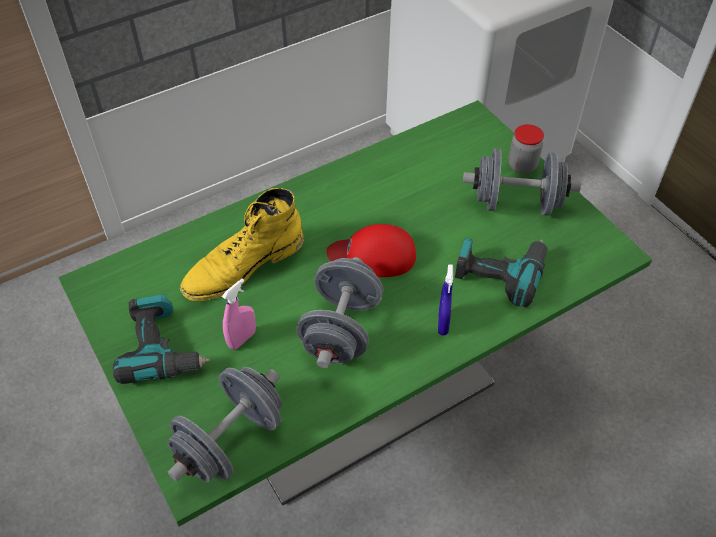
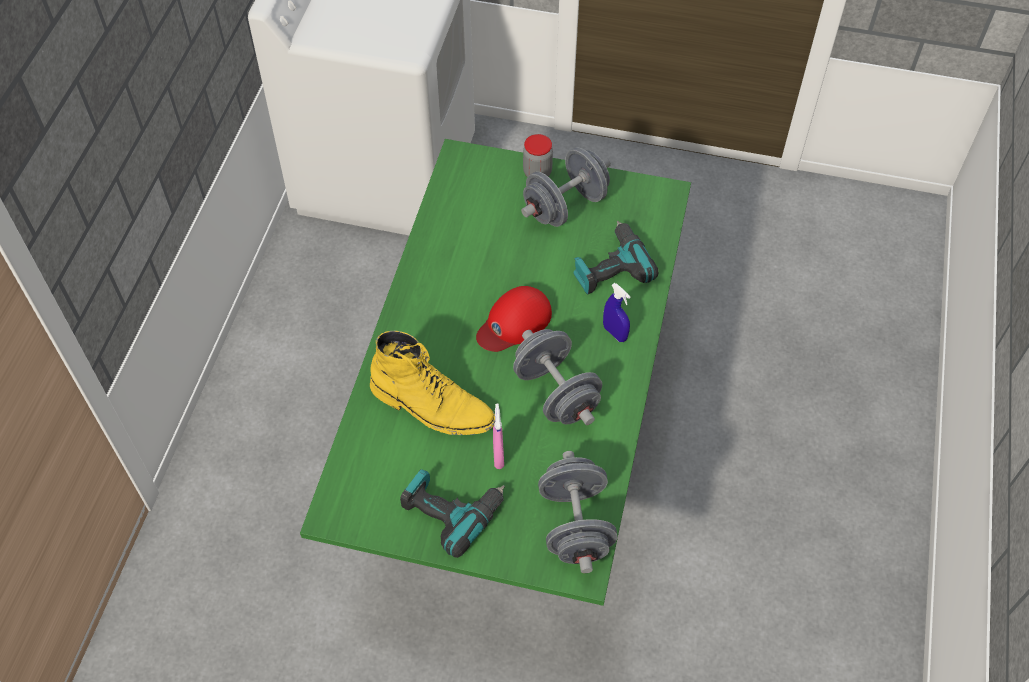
camera: 45 degrees left, 5 degrees up
(243, 266) = (432, 406): yellow boot -> yellow boot turned 75 degrees counterclockwise

